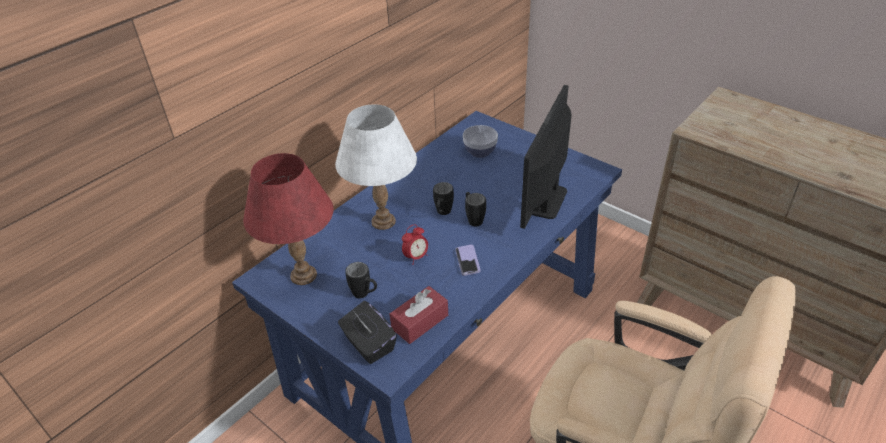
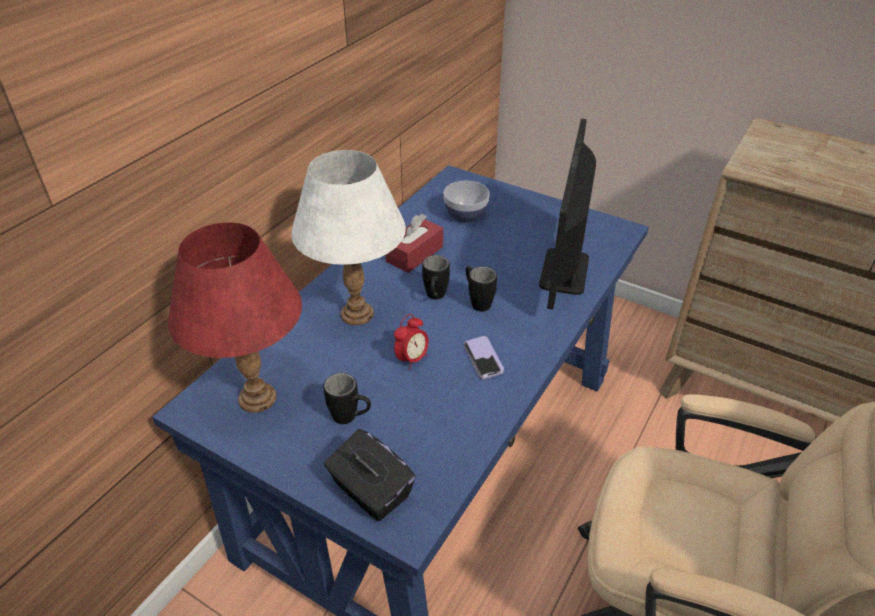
camera: 10 degrees left, 0 degrees up
(420, 322) = (437, 450): red tissue box -> red tissue box (414, 254)

